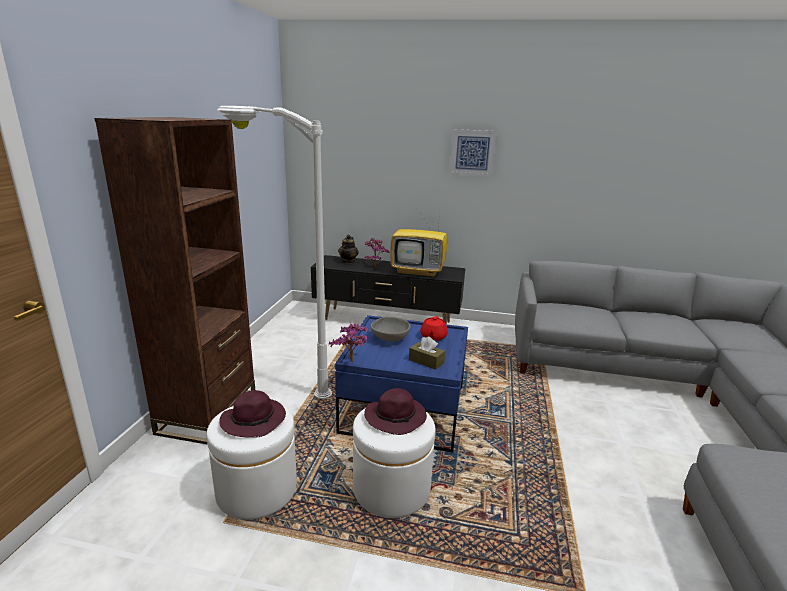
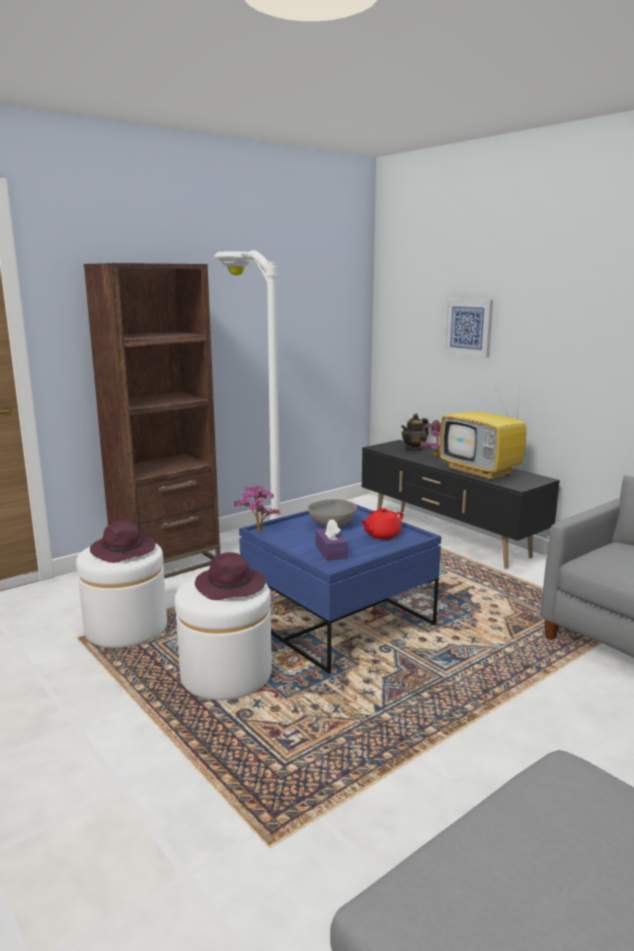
camera: 40 degrees right, 5 degrees down
(426, 361) = (331, 551): brown tissue box -> purple tissue box
(472, 152) = (577, 308): picture -> picture (468, 327)

